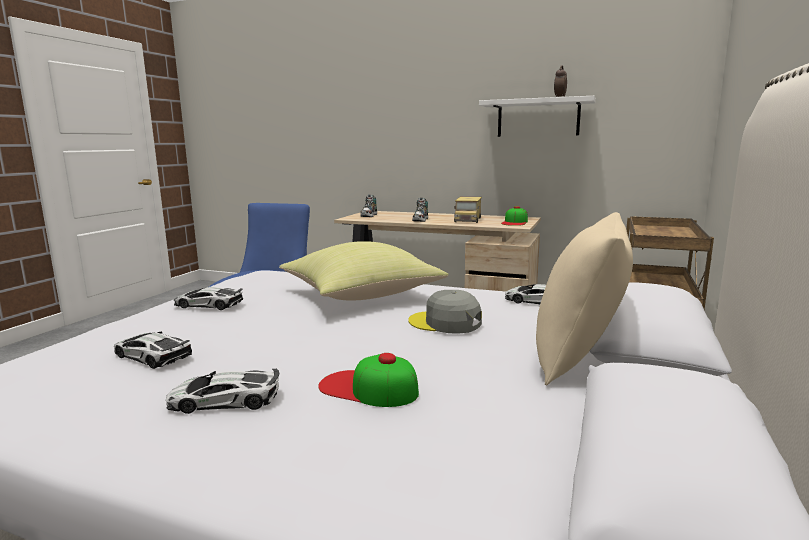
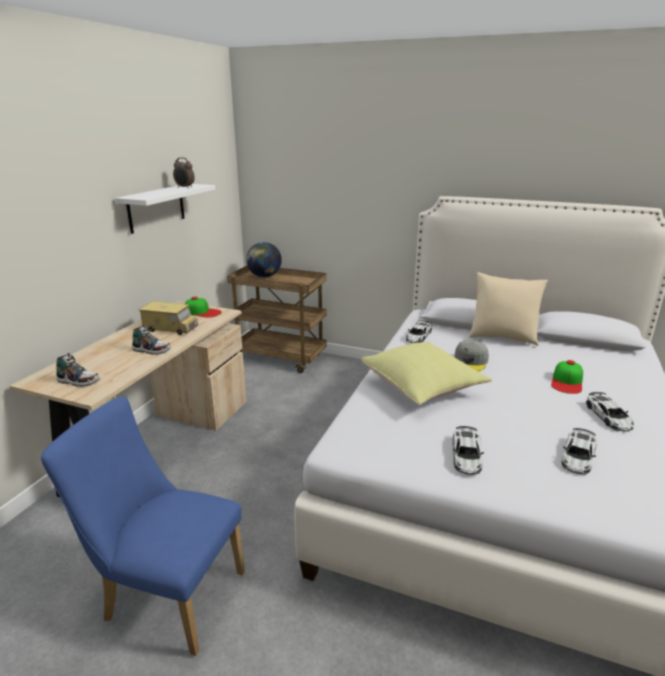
camera: 90 degrees left, 10 degrees up
(672, 231) = (264, 276): none -> globe

